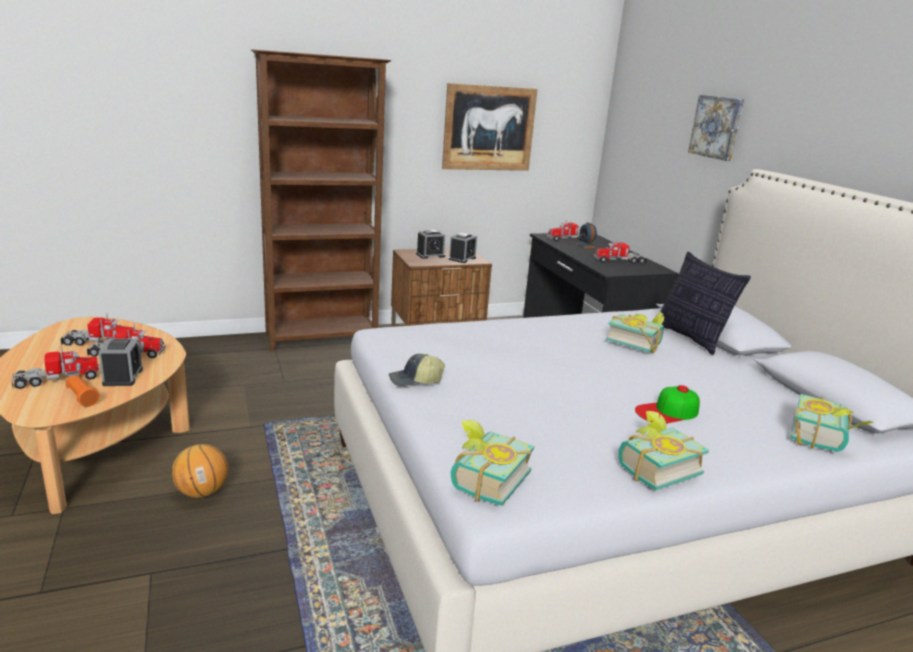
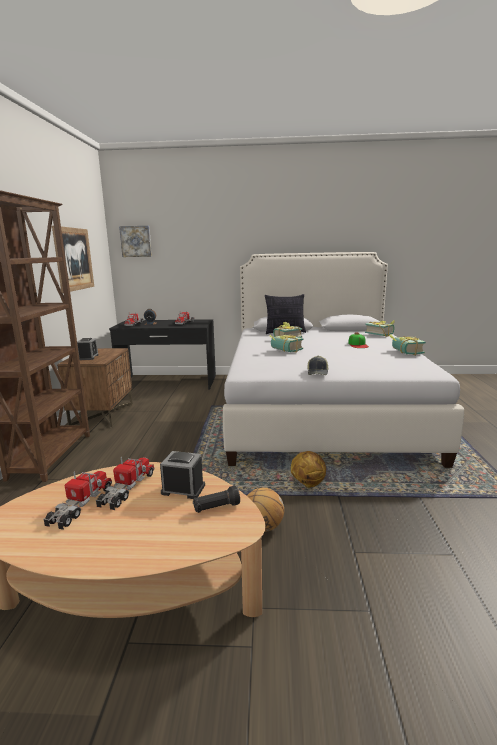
camera: 65 degrees left, 5 degrees down
(57, 379) = (163, 525): toy truck -> none
(82, 397) = (216, 508): orange flashlight -> black flashlight
(315, 515) = (307, 483): none -> basketball
(462, 258) = (108, 352): alarm clock -> none
(483, 479) = (418, 372): book -> book (284, 351)
(717, 127) = (212, 239): picture -> picture (136, 241)

